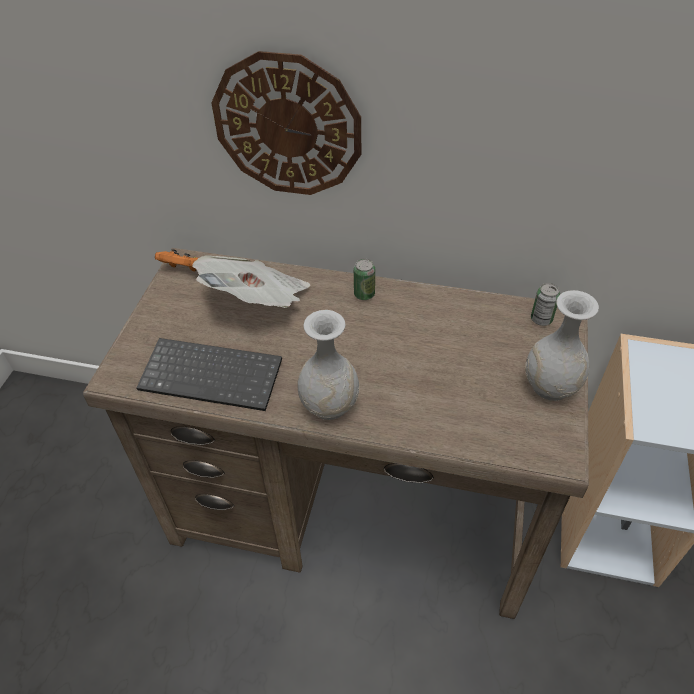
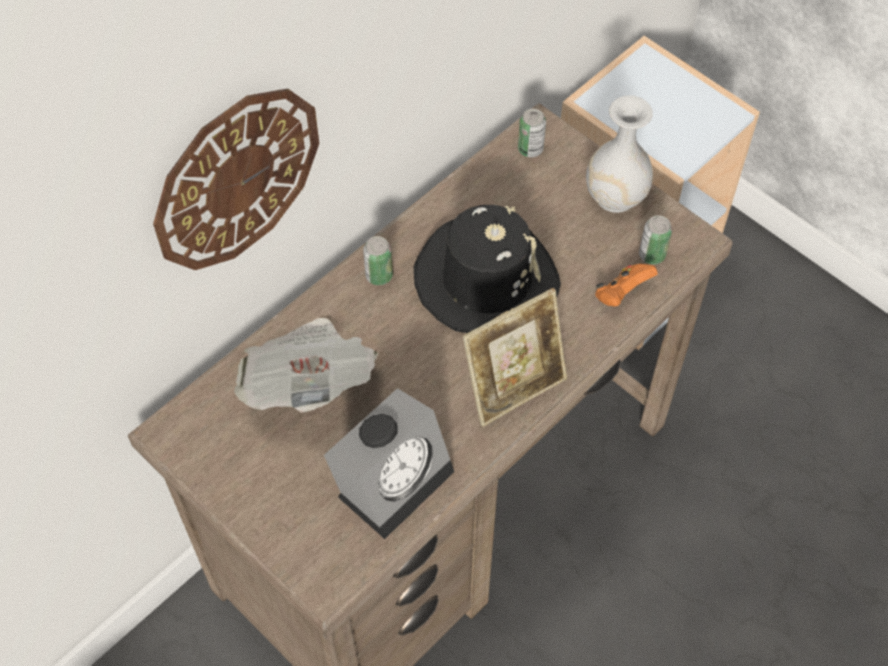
camera: 60 degrees left, 10 degrees up
(184, 270) = (187, 438): orange game controller -> orange game controller (621, 294)
(213, 374) = (394, 478): keyboard -> alarm clock
(330, 405) = (514, 387): white vase -> picture frame
(408, 347) = (485, 279): none -> black hat
(519, 434) = (652, 255): none -> can

